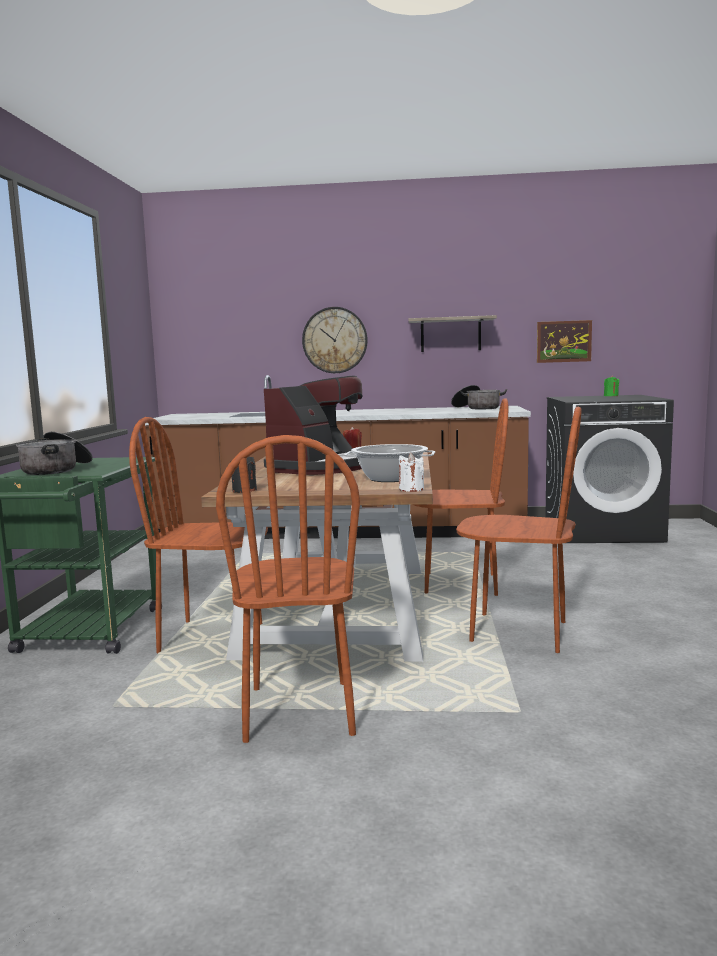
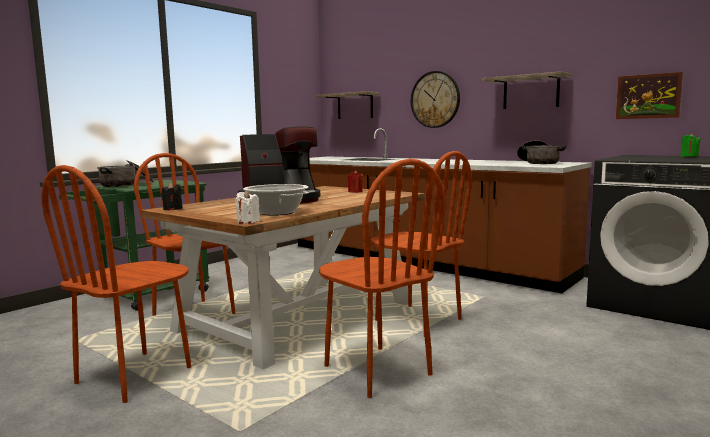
camera: 35 degrees right, 0 degrees up
(214, 346) = (355, 106): none -> shelf

